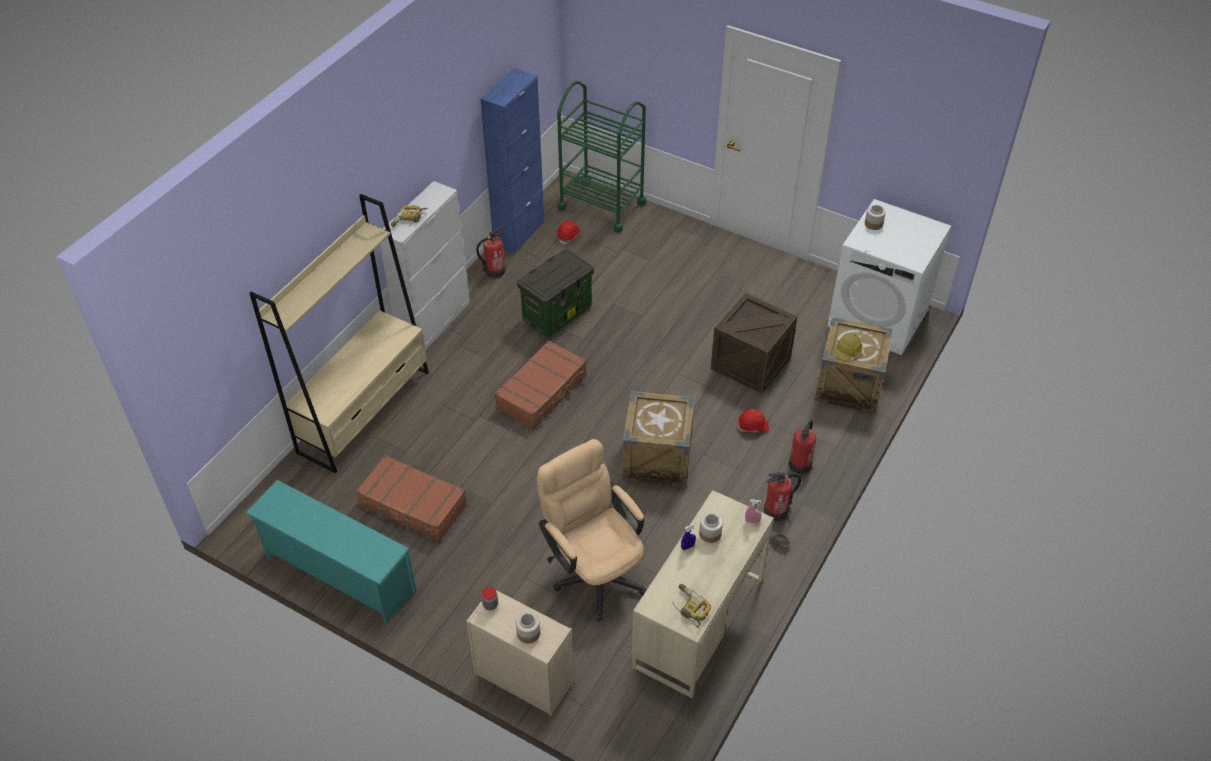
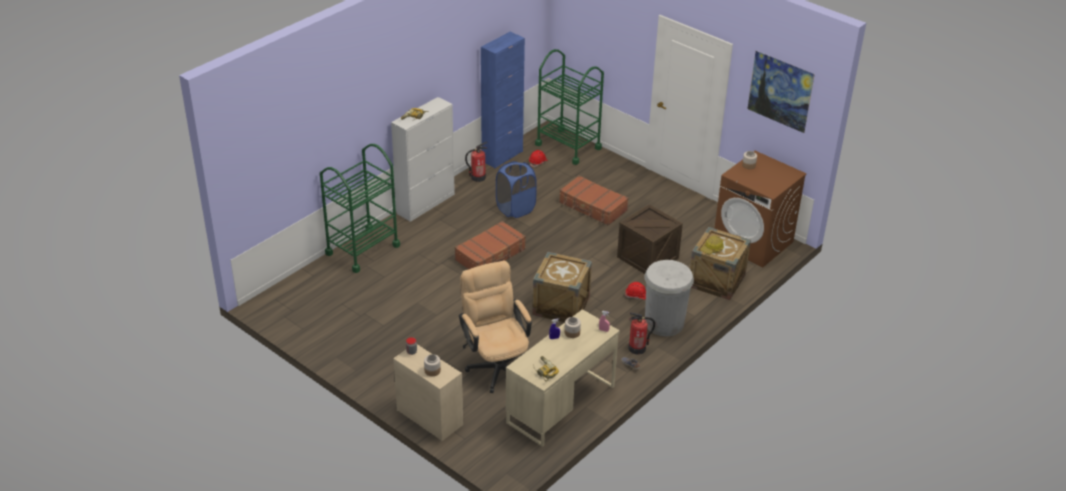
camera: 10 degrees right, 10 degrees down
(338, 574) = (319, 341): turquoise shoe rack -> none
(364, 411) = (362, 249): beige bookcase -> green cart
(413, 506) = (381, 309): brown suitcase -> brown suitcase (592, 207)
(557, 313) = (515, 209): storage box -> blue laundry basket
(800, 464) = (664, 323): fire extinguisher -> white trash can
(878, 318) = (753, 242): white washing machine -> brown washing machine
(909, 141) = (777, 106): none -> picture

